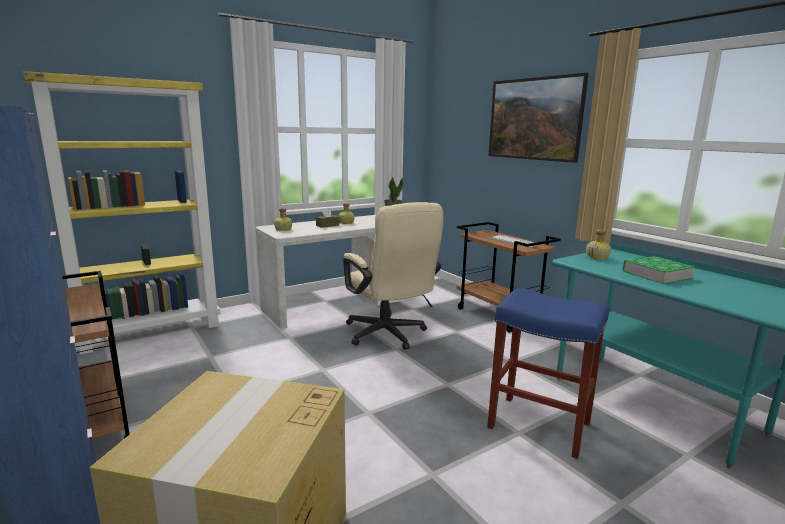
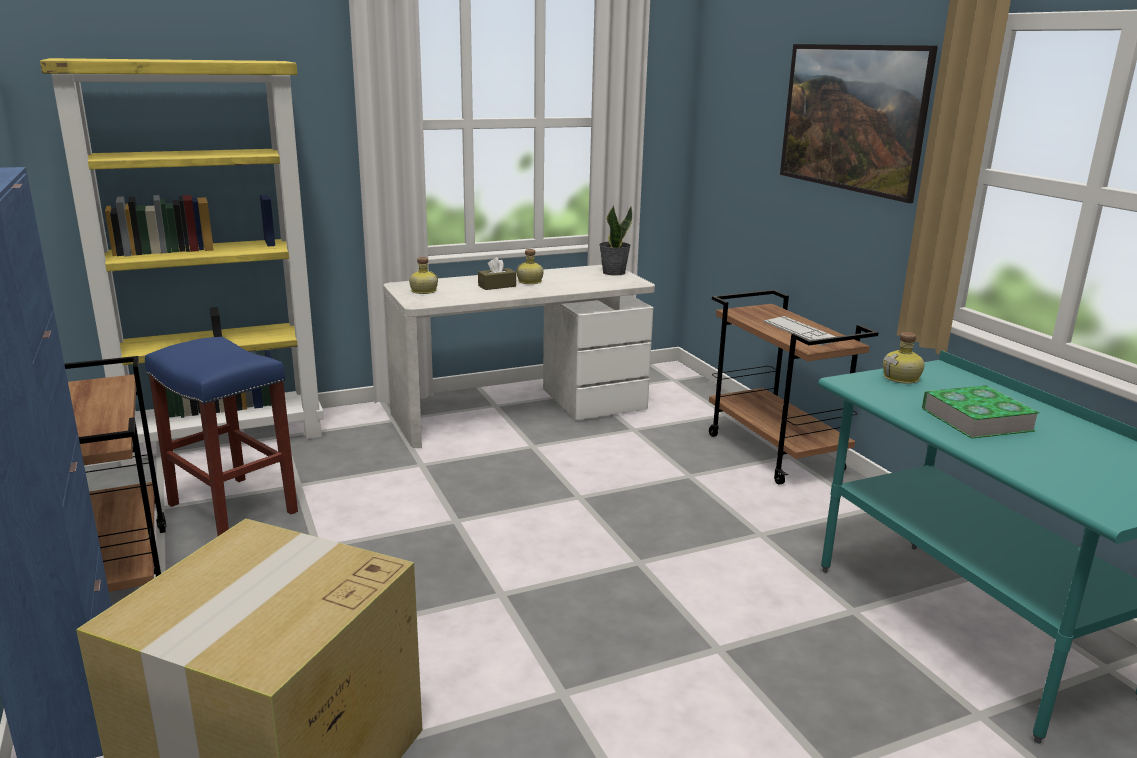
camera: 10 degrees right, 5 degrees up
(388, 336) = (575, 474): beige office chair -> none
(537, 425) = (754, 640): blue stool -> blue stool (231, 508)

